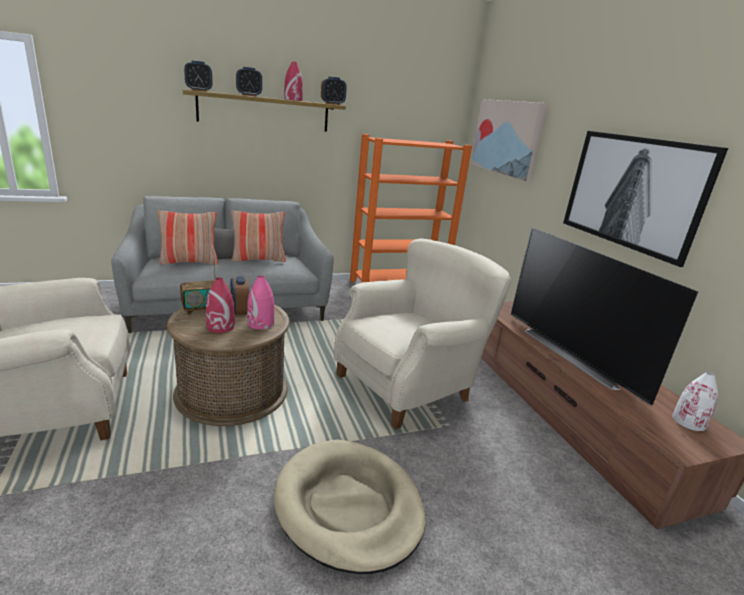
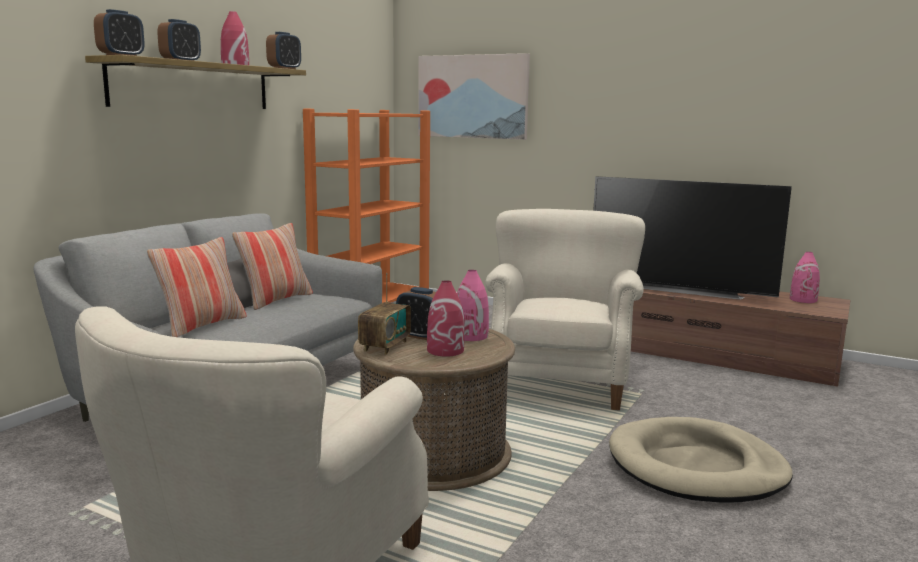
camera: 40 degrees left, 10 degrees down
(633, 192) = (667, 126): picture -> none
(689, 422) = (803, 300): white vase -> pink vase

